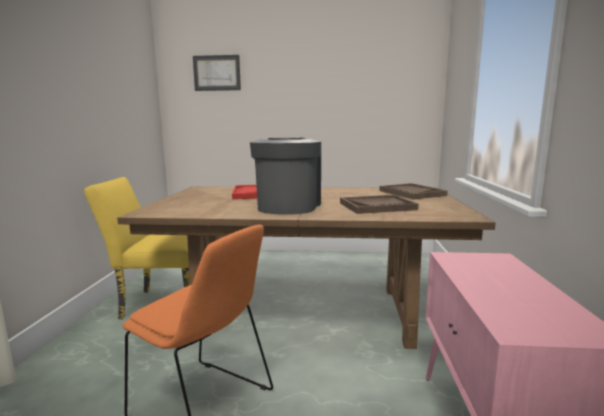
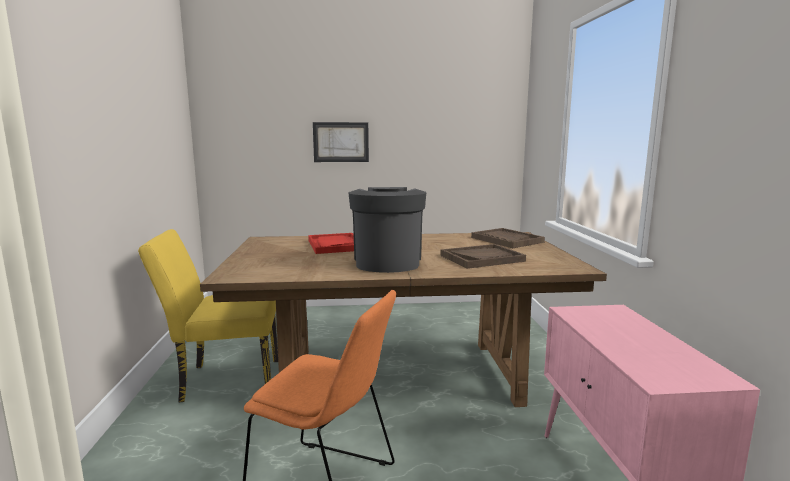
camera: 10 degrees left, 0 degrees up
(217, 73) = (266, 97): picture -> picture (341, 142)

